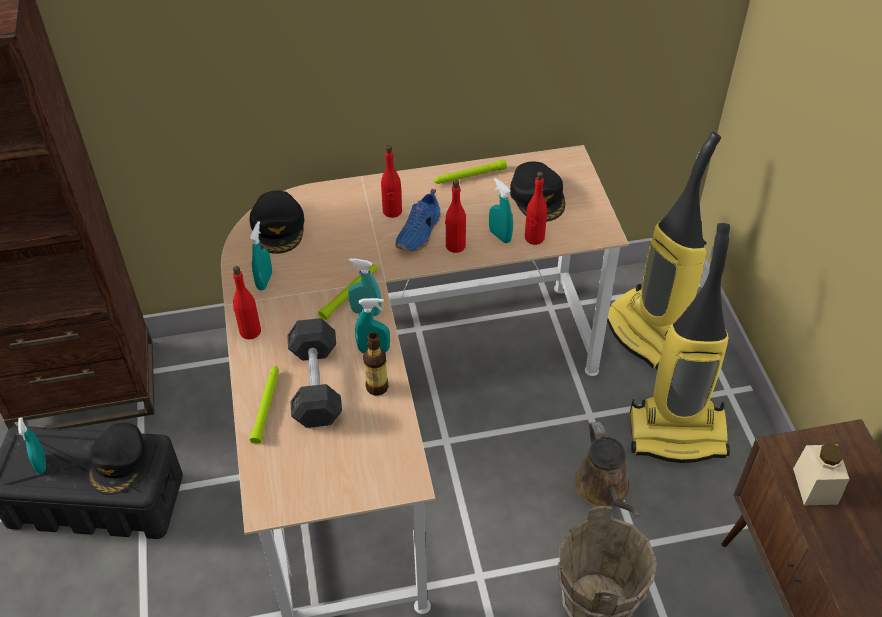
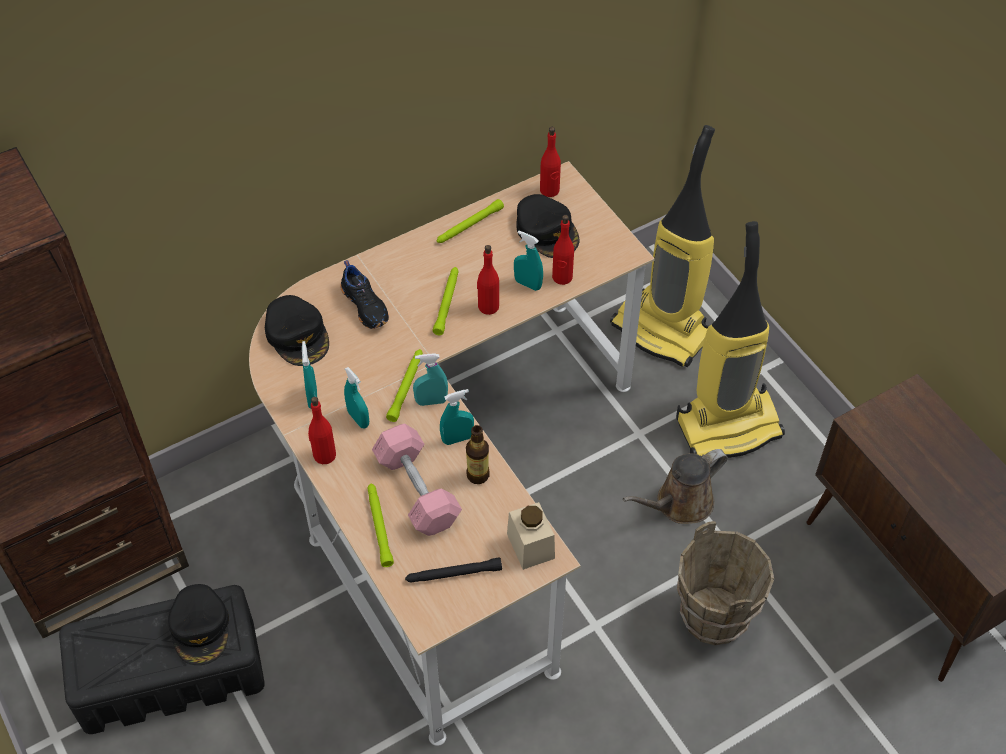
camera: 20 degrees left, 5 degrees up
(41, 463) = (117, 655): turquoise spray bottle -> turquoise spray bottle (358, 419)
(312, 469) = (453, 574): none -> black flashlight
(316, 384) = (417, 490): grey dumbbell -> pink dumbbell
(348, 218) = (366, 305): none -> black shoe
(392, 211) = (408, 286): red bottle -> red bottle (549, 190)
(420, 233) = (447, 302): blue shoe -> green flashlight
(604, 489) = (680, 504): brown watering can -> brown watering can turned 90 degrees clockwise
(815, 486) = (899, 449): beige jar -> beige jar (530, 546)

